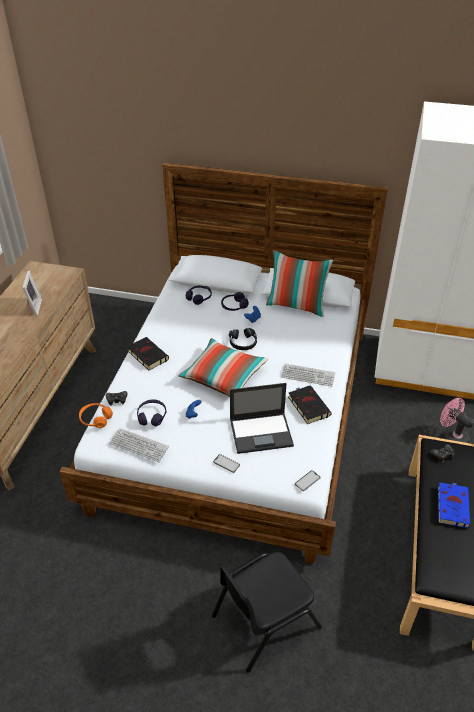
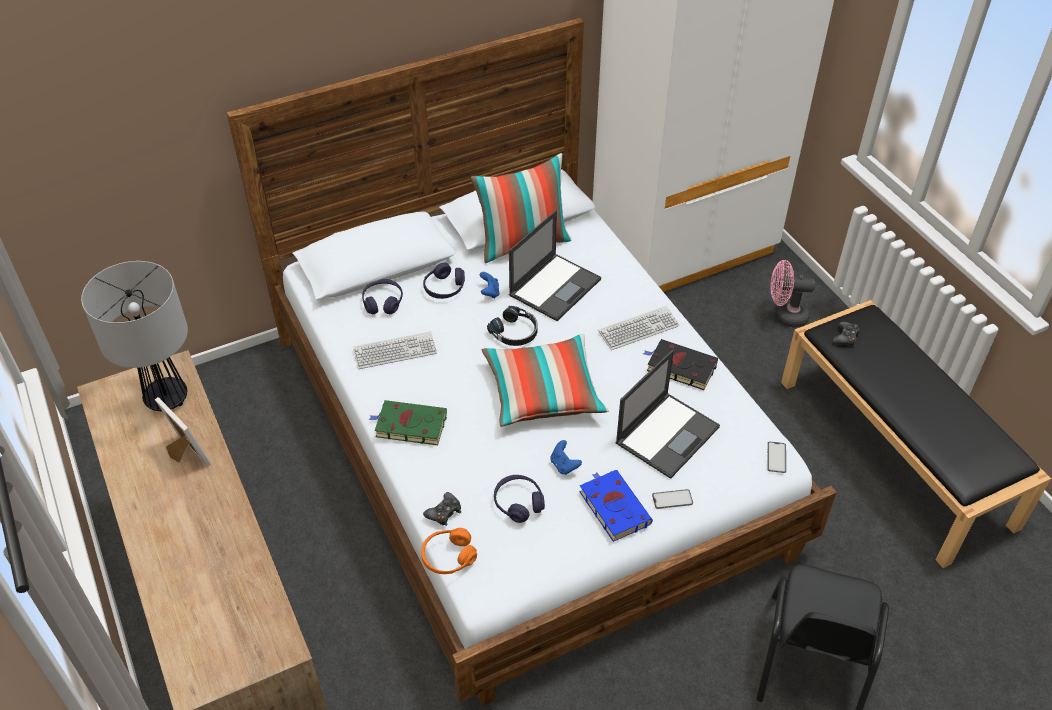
camera: 40 degrees left, 5 degrees up
(53, 282) = (166, 398): none -> table lamp
(139, 446) = (547, 551): keyboard -> keyboard (395, 351)
(147, 355) = (409, 425): black book -> green book
(288, 333) = (555, 286): none -> laptop
(452, 505) = (909, 388): blue book -> blue book (613, 506)

